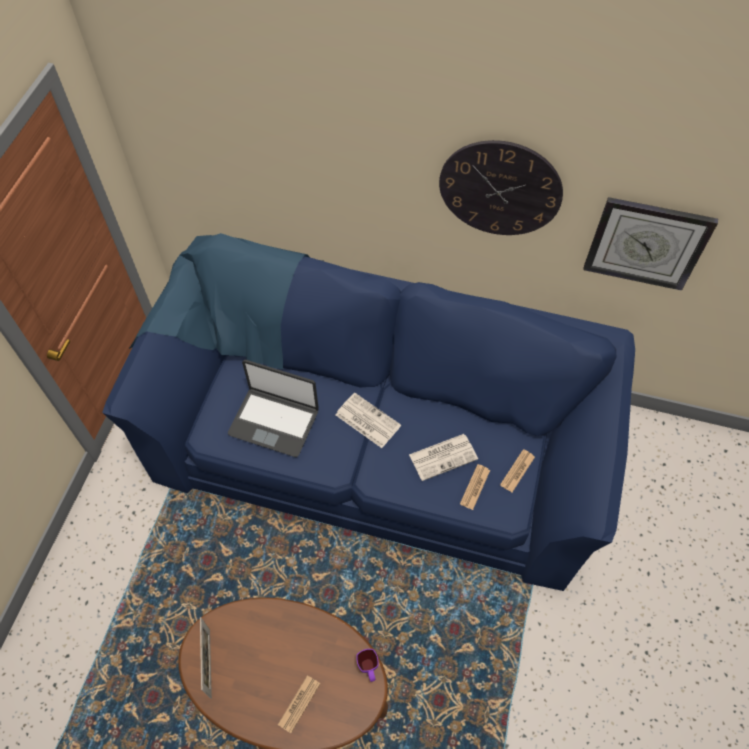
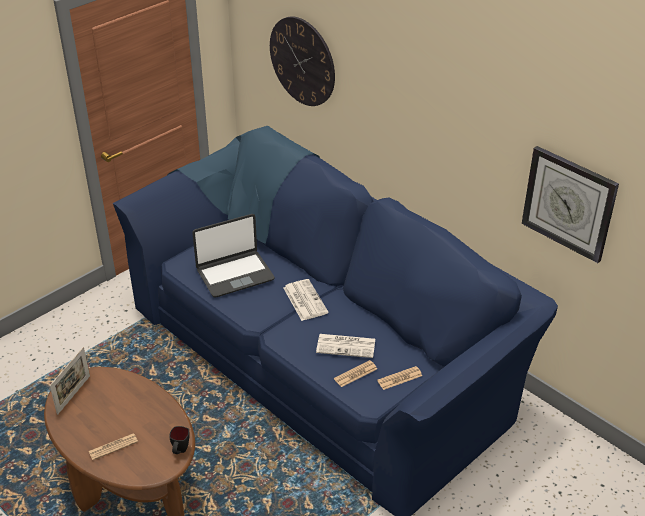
camera: 30 degrees right, 20 degrees down
(274, 421) = (234, 274): laptop -> laptop turned 75 degrees counterclockwise
(368, 669) = (180, 451): purple mug -> black mug
(500, 189) = (462, 125): wall clock -> wall clock (302, 61)

